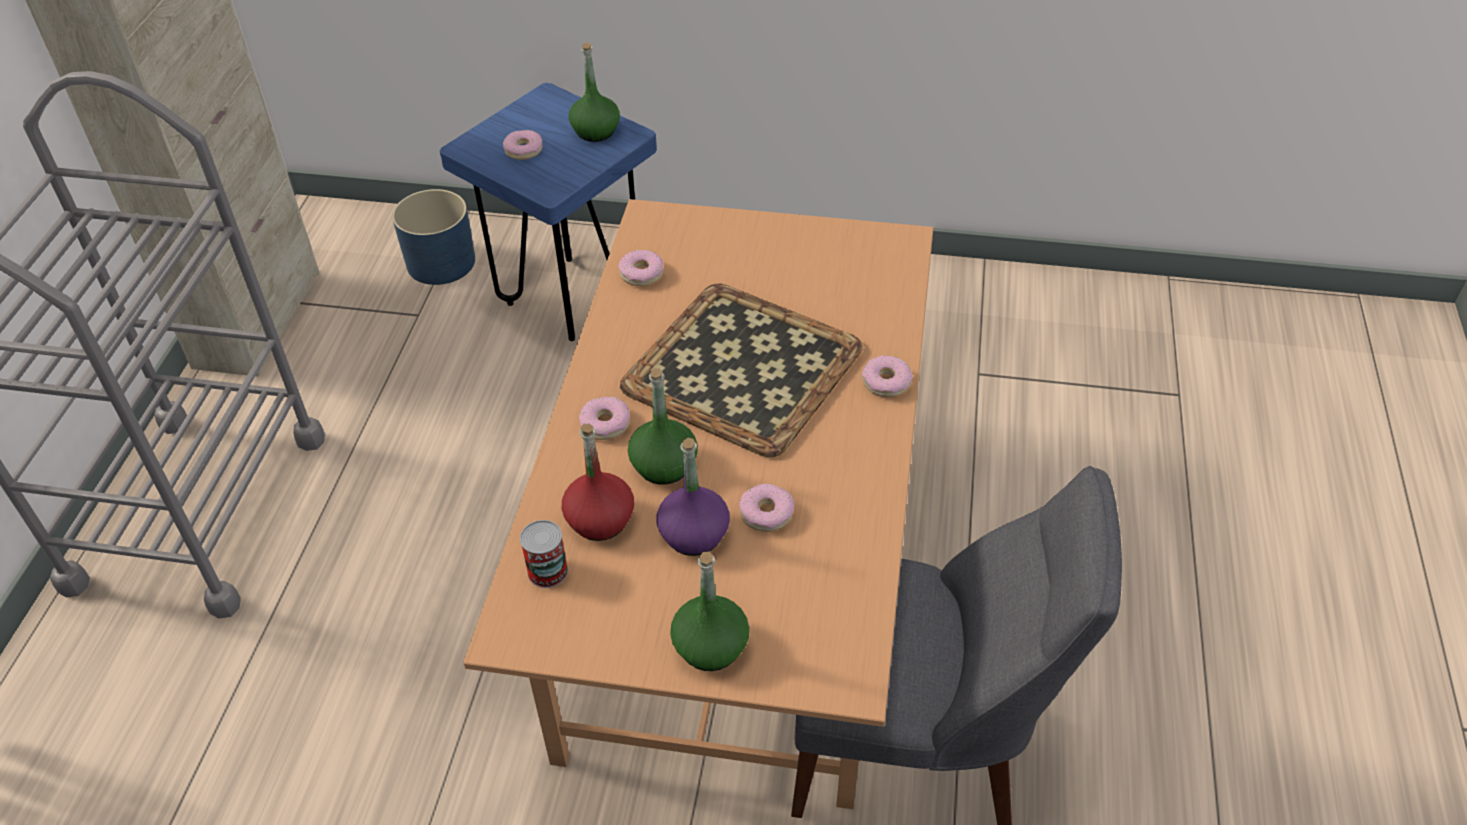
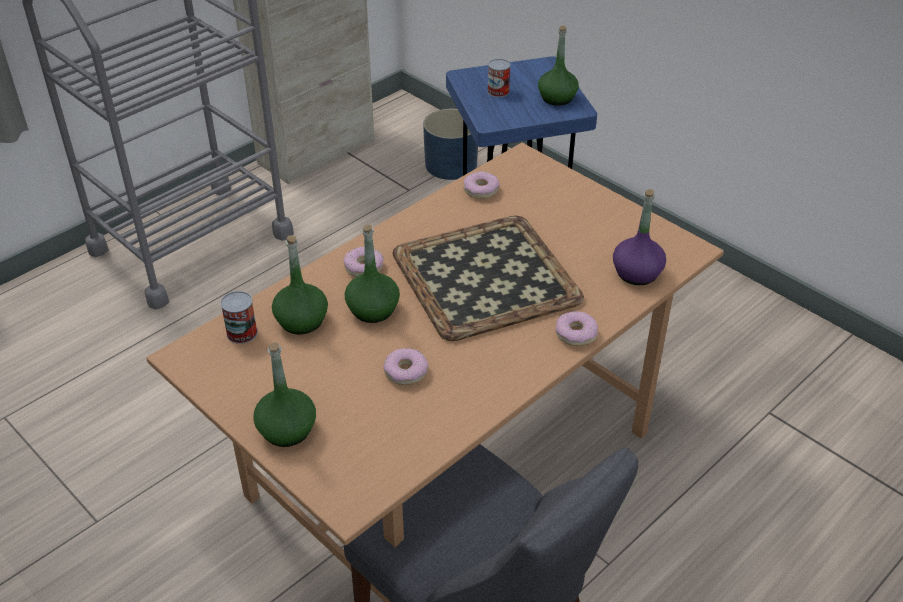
camera: 35 degrees right, 5 degrees down
(523, 150) = (498, 91): donut -> can
(600, 520) = (302, 320): red bottle -> green bottle
(694, 535) = (347, 360): purple bottle -> purple bottle (637, 273)

